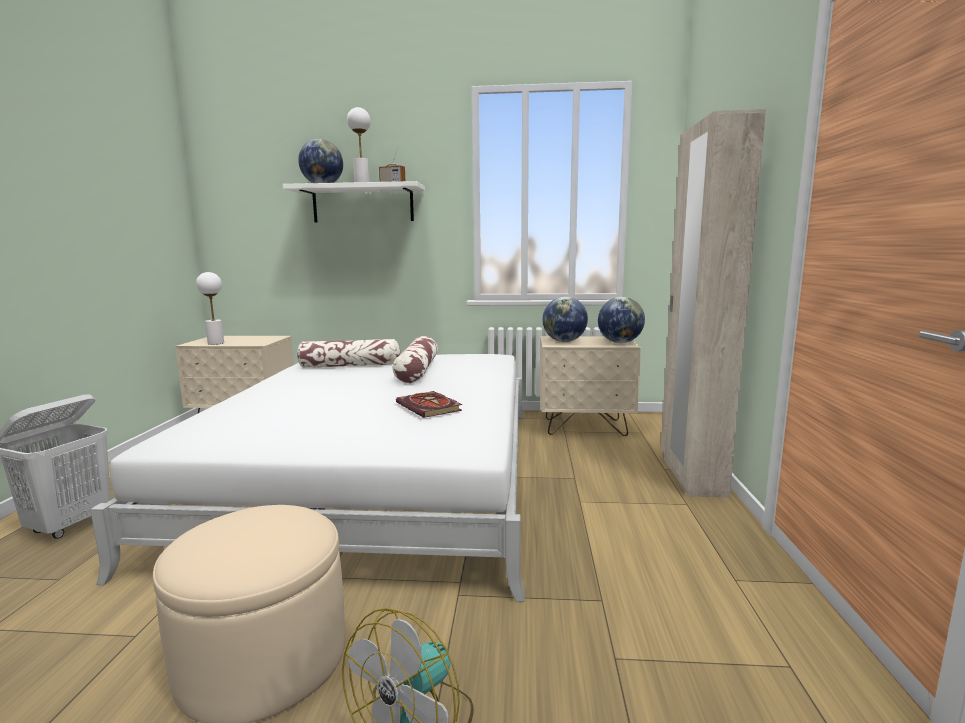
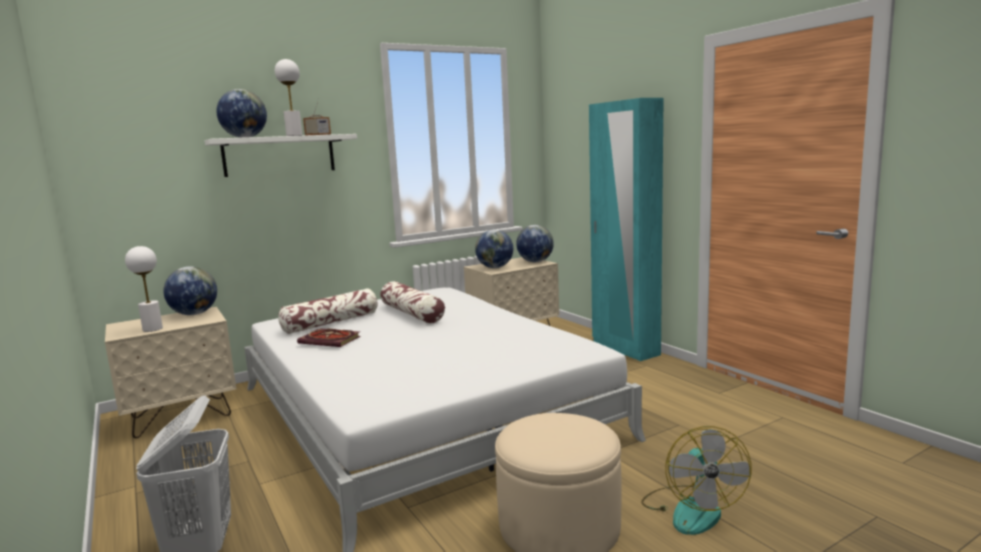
camera: 35 degrees left, 0 degrees up
(264, 338) = (194, 314): none -> globe
(430, 407) = (497, 334): book -> book (331, 340)
(691, 475) = (625, 349): beige wardrobe -> turquoise wardrobe

